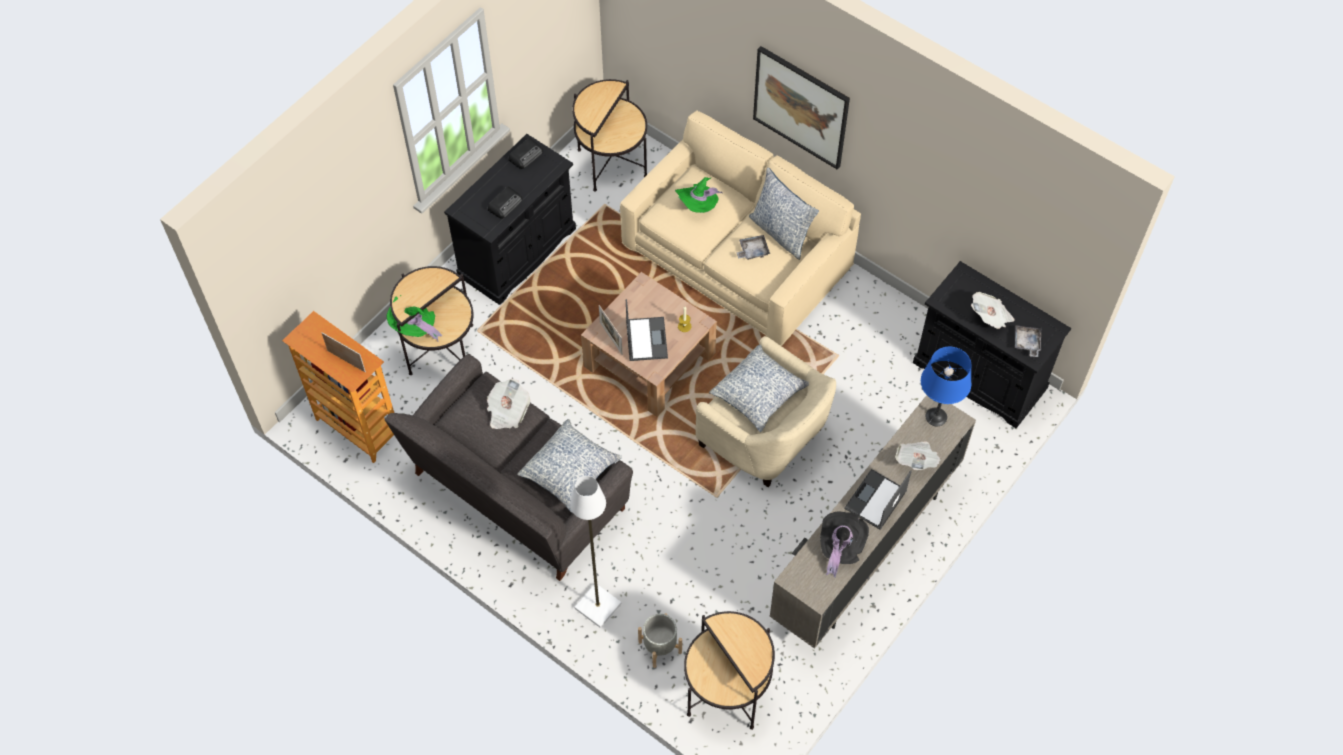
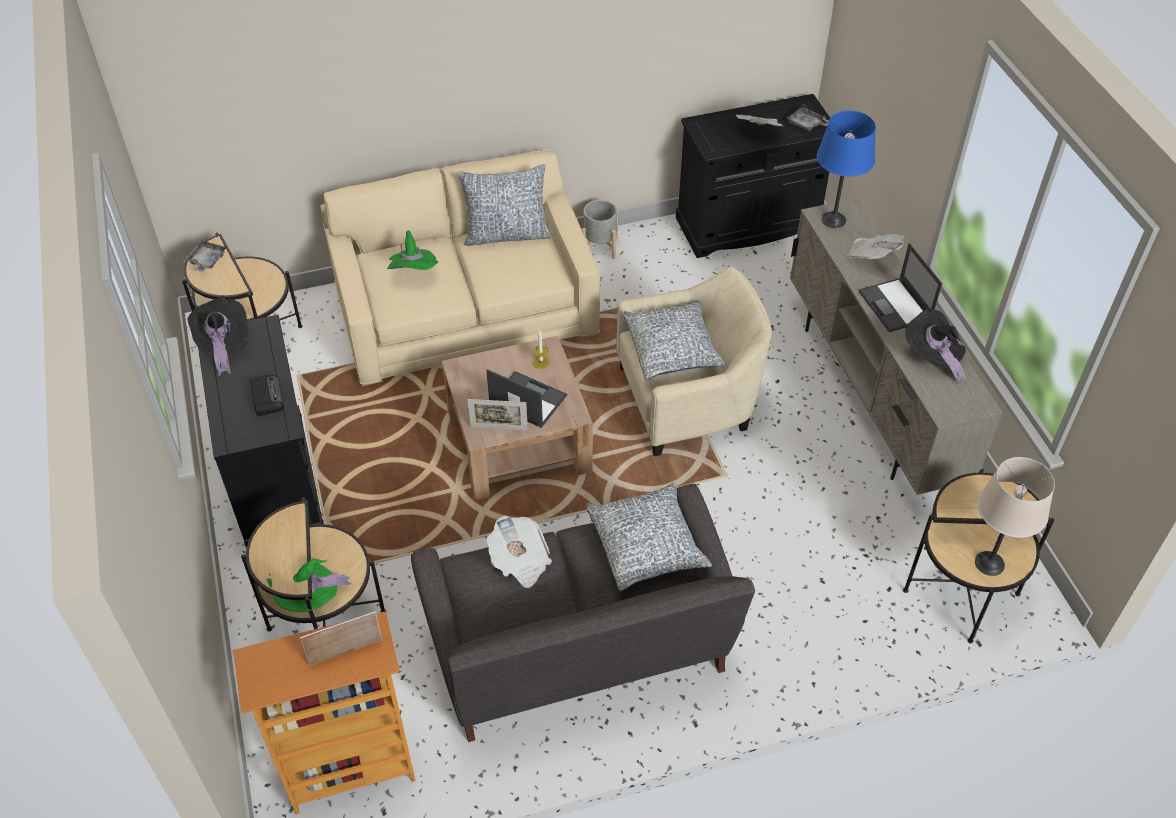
camera: 55 degrees left, 10 degrees down
(526, 155) = (223, 346): radio -> black hat
(597, 606) = (782, 653): white floor lamp -> none
(660, 647) = (871, 622): grey planter -> grey planter (599, 246)
(712, 677) = (989, 563): none -> beige table lamp
(752, 251) = (507, 264): grey tray -> grey tray (206, 260)
(801, 107) = (449, 80): picture -> none

